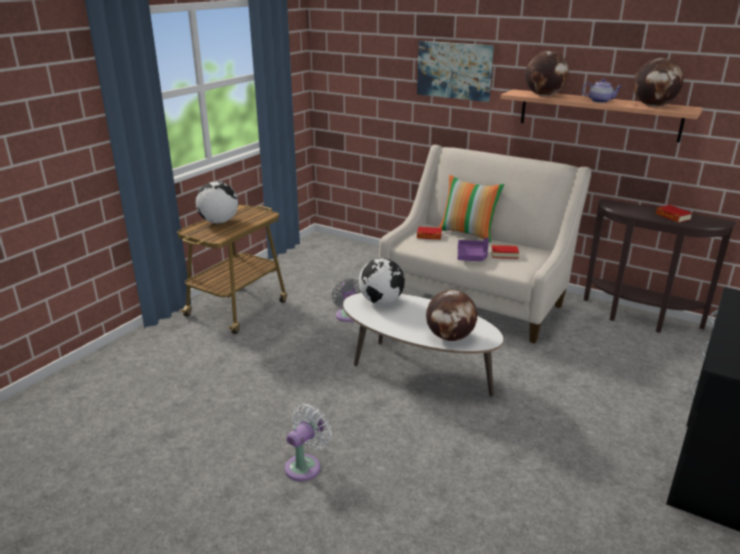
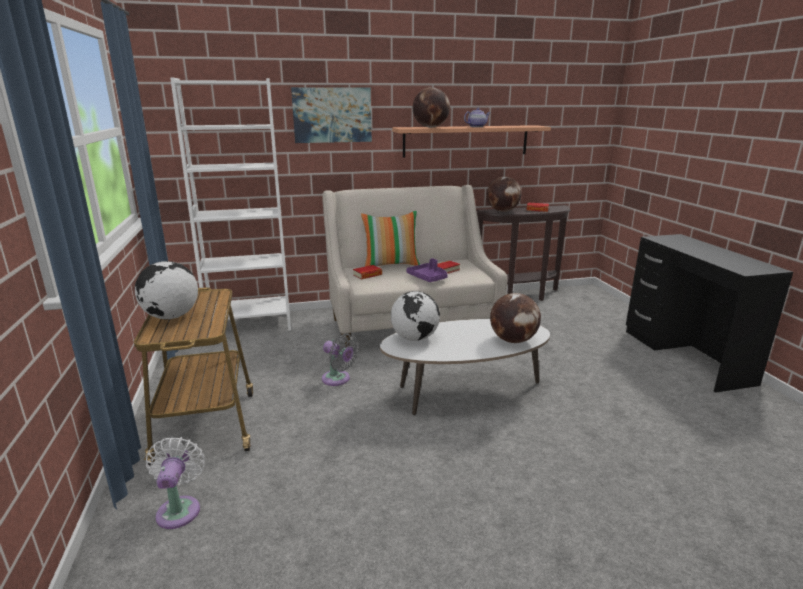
camera: 45 degrees left, 5 degrees down
(305, 465) = (527, 522): white fan -> white fan (179, 509)
(356, 251) = (250, 324): none -> white bookcase
(653, 106) = (514, 126): globe -> globe (503, 211)

